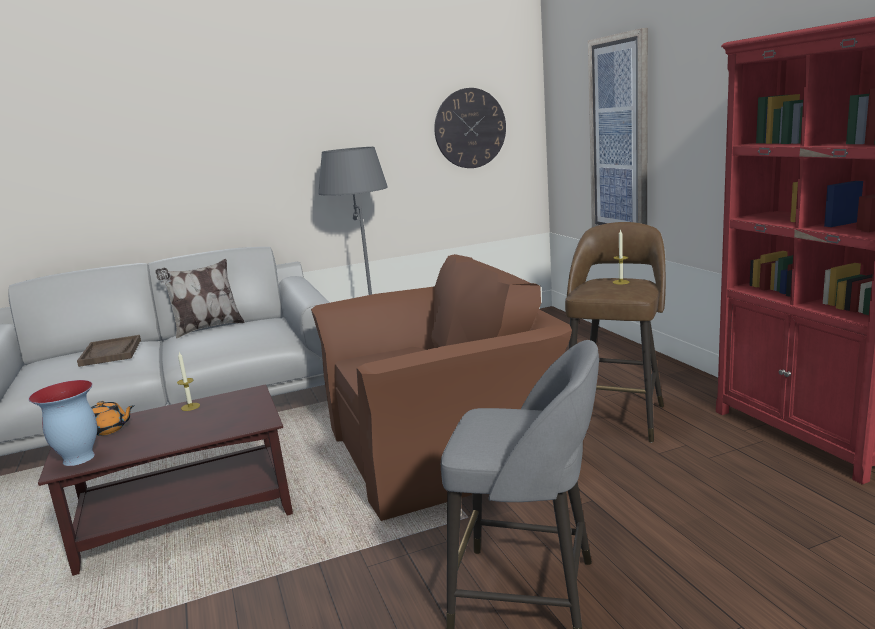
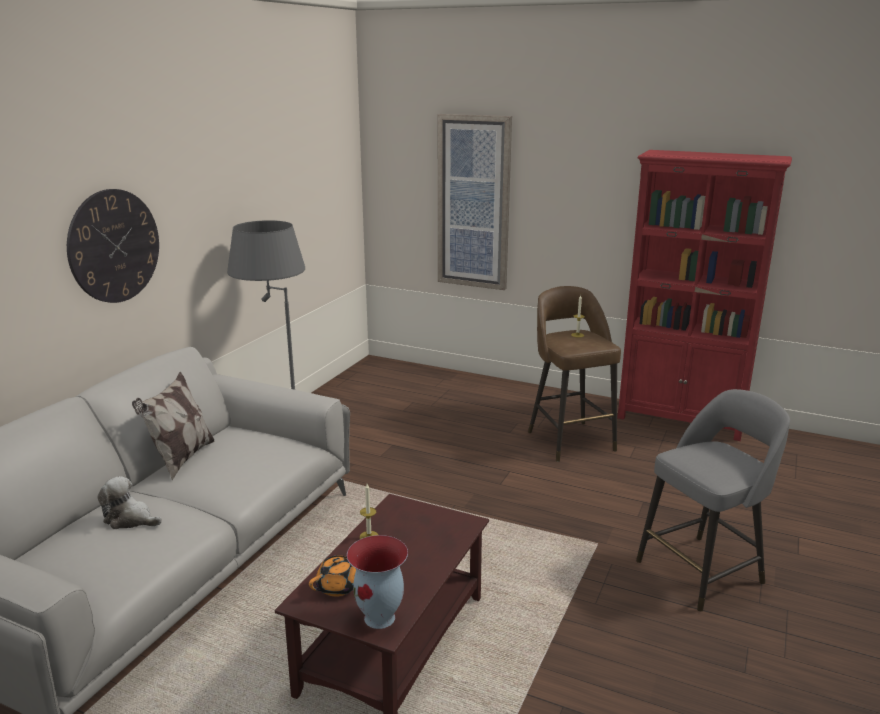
camera: 45 degrees left, 5 degrees up
(111, 352) = (130, 519): brown tray -> plush toy
(443, 446) = (494, 502): brown armchair -> none
(470, 128) = (317, 189): wall clock -> wall clock (114, 246)

